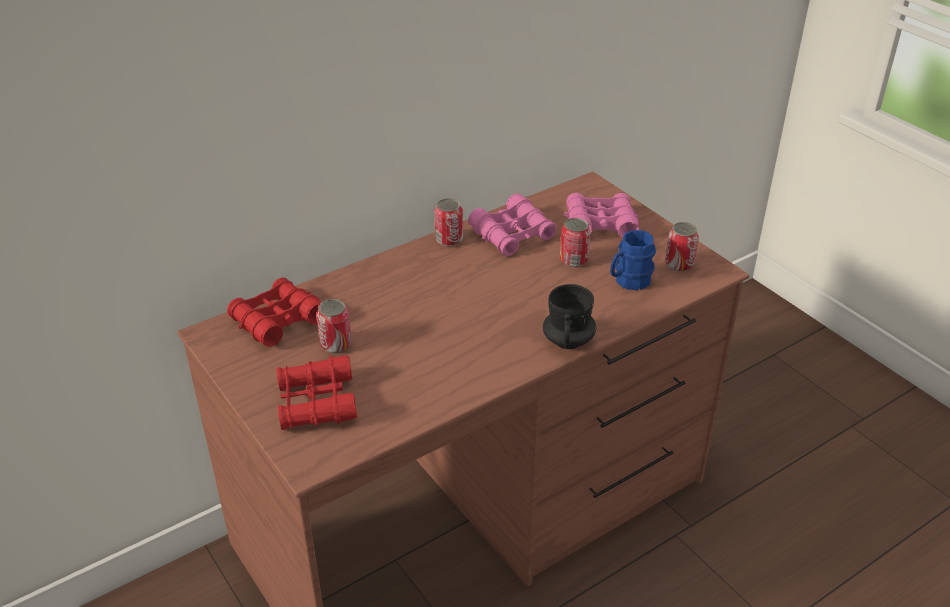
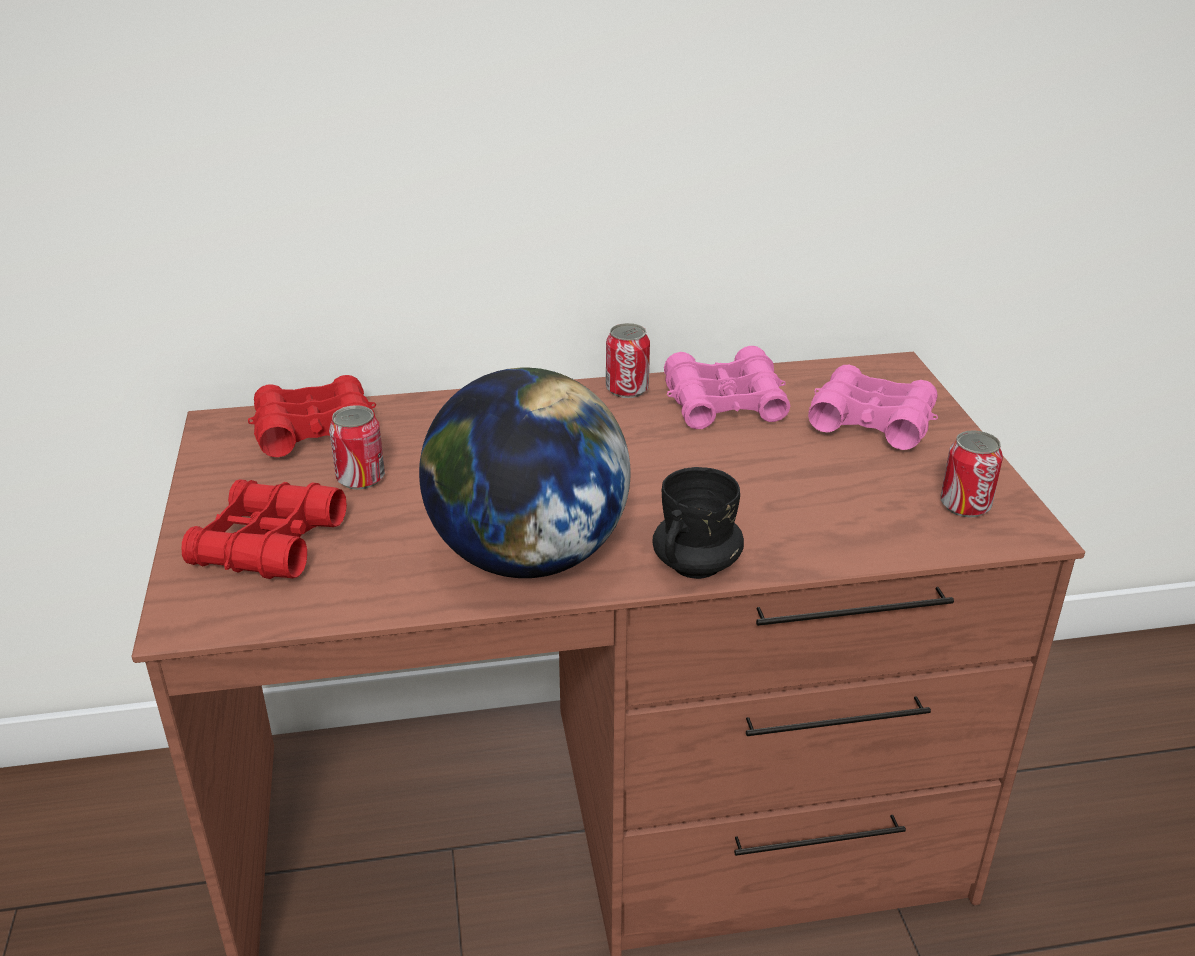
camera: 25 degrees right, 5 degrees down
(474, 363) = (528, 557): none -> globe
(573, 260) = (792, 457): can -> none
(628, 281) = (860, 507): blue mug -> none

